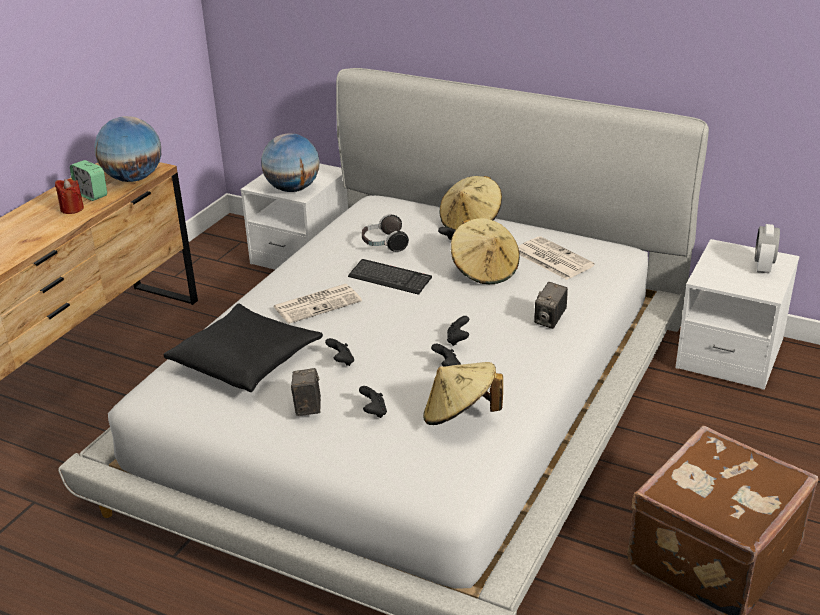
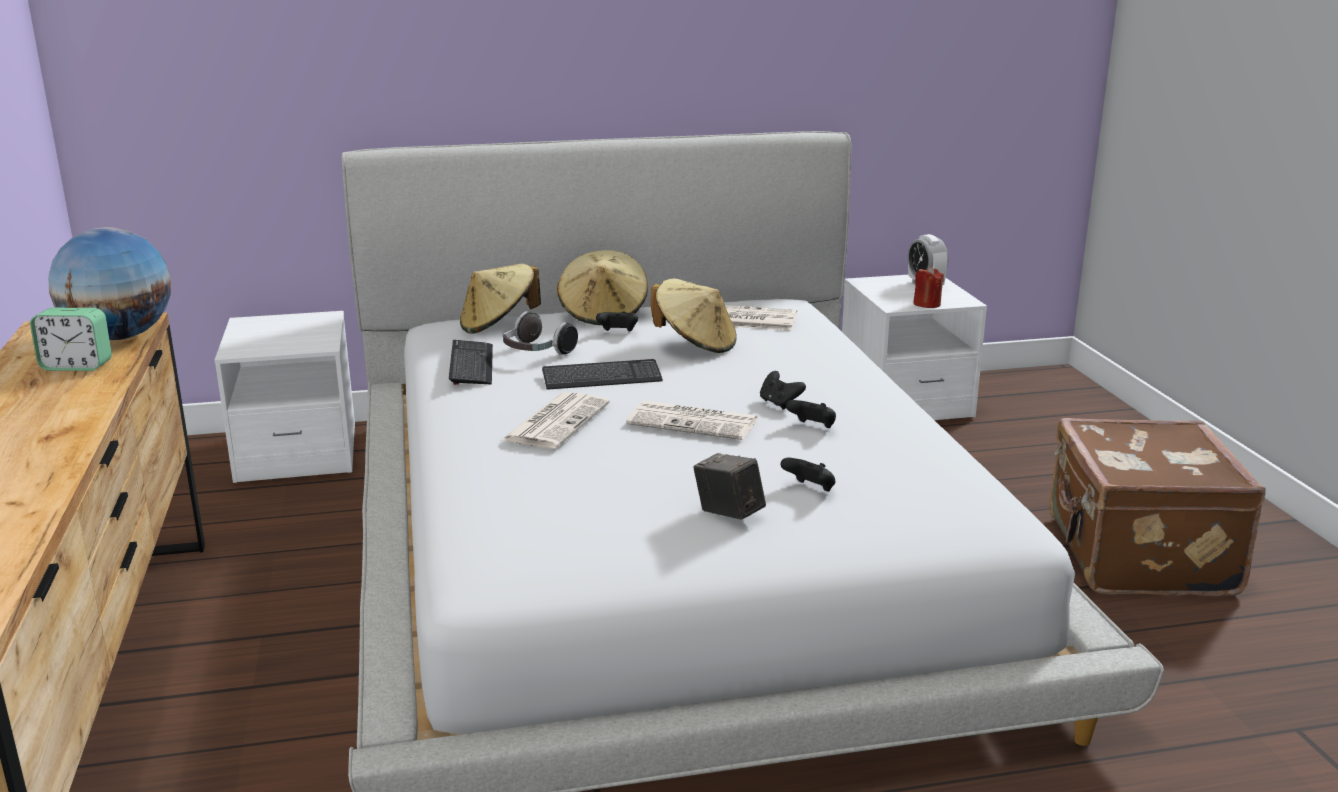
camera: 40 degrees left, 10 degrees down
(72, 209) = (70, 386): red candle -> red candle (927, 304)
(246, 359) = (561, 499): black pillow -> none
(293, 189) = (297, 343): globe -> none
(338, 241) = (471, 365): none -> keyboard
(341, 361) = (687, 460): black game controller -> none
(388, 334) = (695, 422): none -> newspaper
(460, 415) = (903, 460): beige hat -> beige hat (498, 325)
(550, 320) = (836, 363): camera -> none

